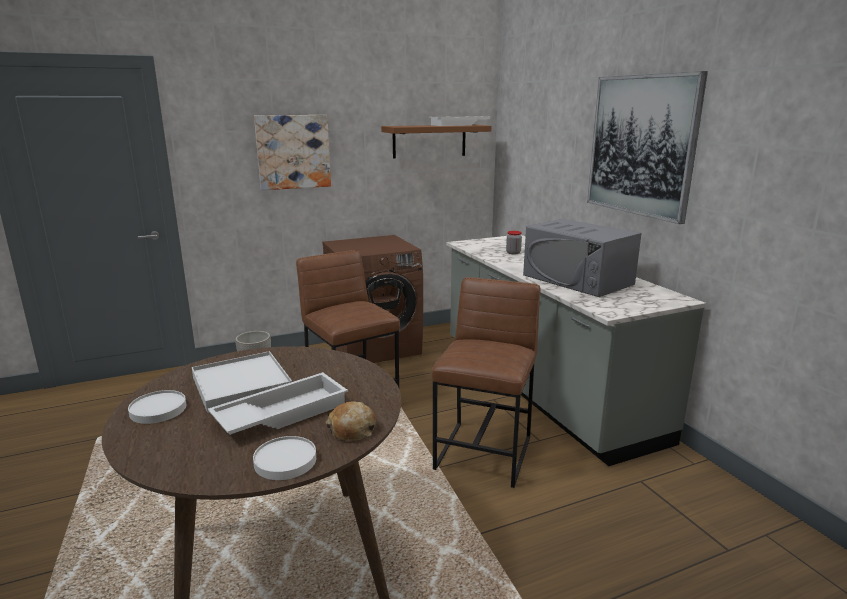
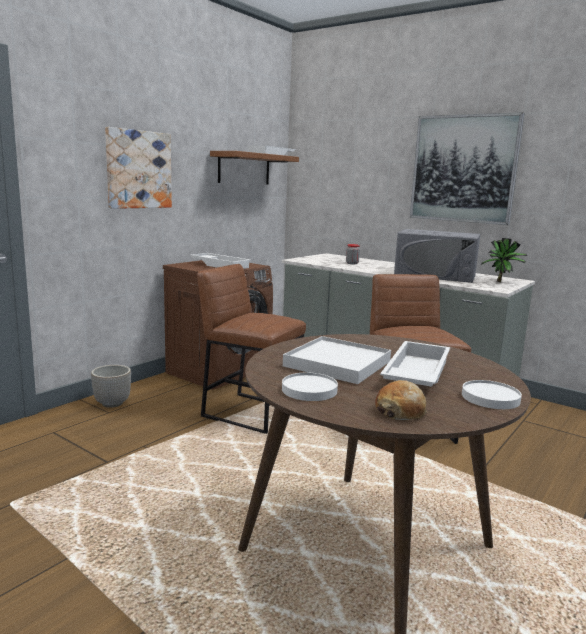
camera: 30 degrees left, 5 degrees down
(352, 429) = (487, 373): bread -> bread (400, 411)
(372, 245) = (220, 265): none -> white tray
(644, 300) = (502, 282): none -> potted plant

